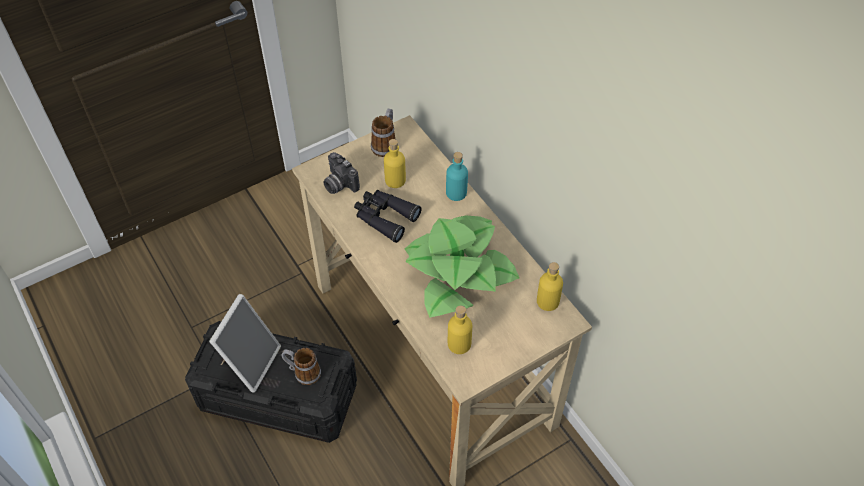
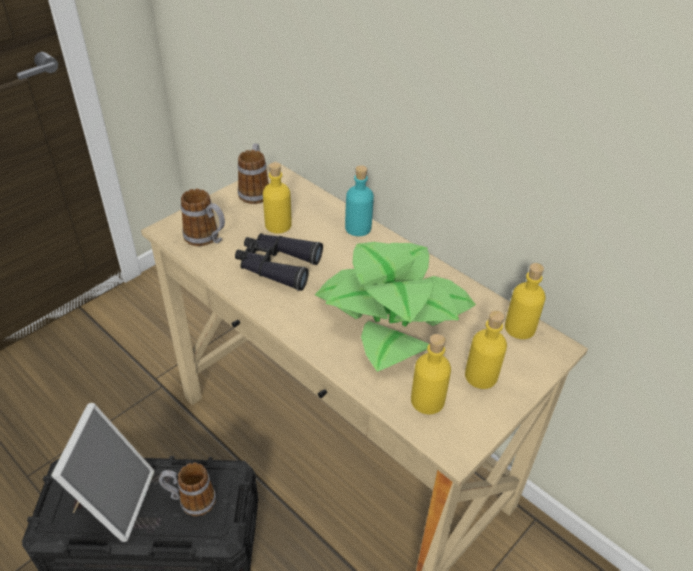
camera: 15 degrees left, 10 degrees down
(338, 184) = (207, 239): camera -> mug
(503, 333) = (481, 376): none -> yellow bottle

